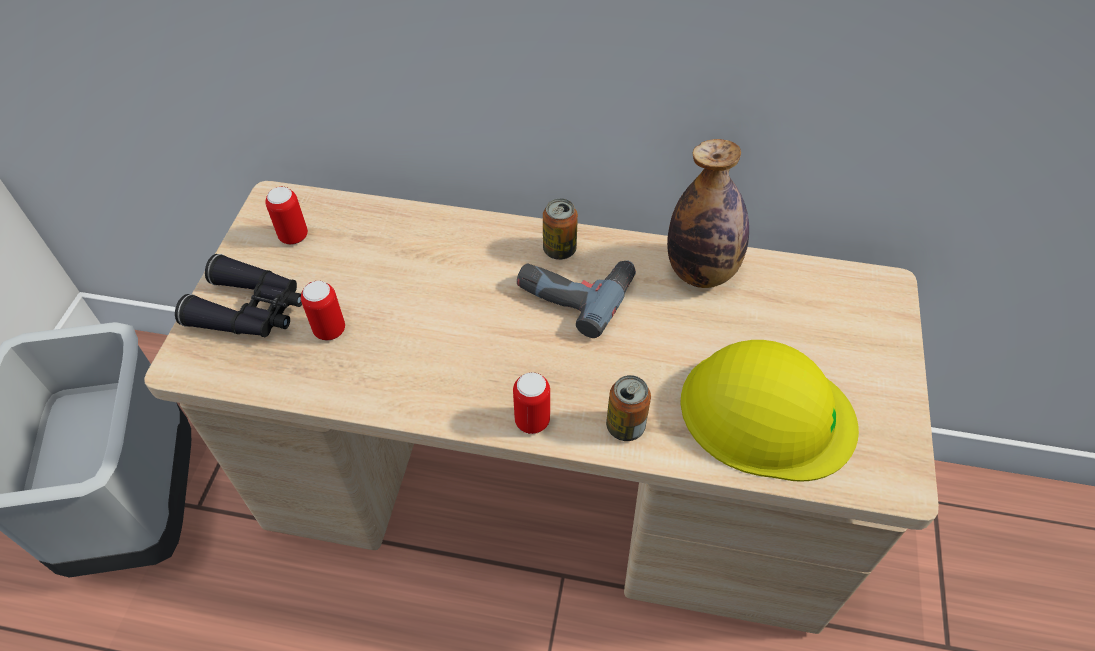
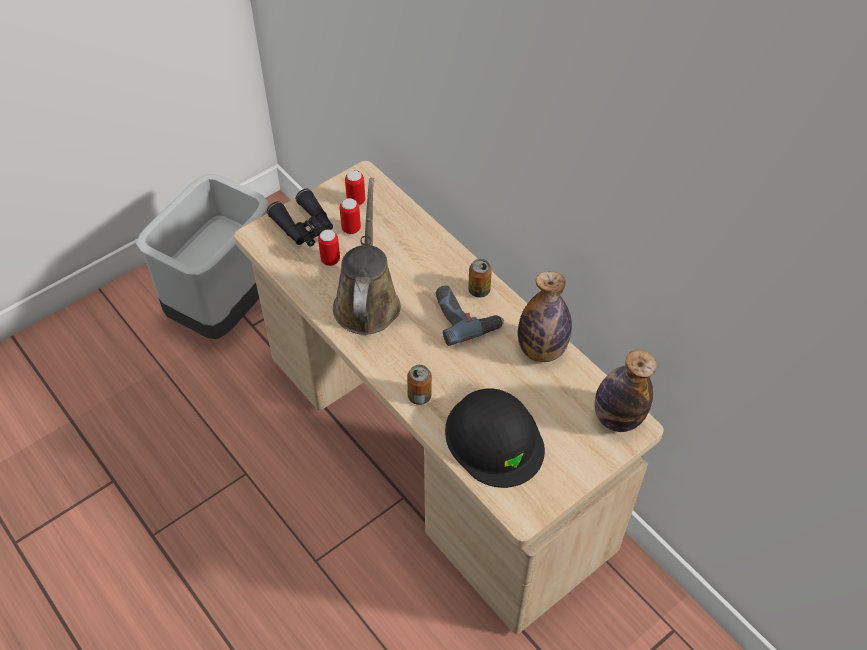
camera: 40 degrees right, 0 degrees up
(433, 351) = (367, 301): none -> brown watering can
(532, 421) = (379, 364): can -> can (351, 229)
(766, 412) = (494, 438): yellow hard hat -> black hard hat
(858, 291) = (617, 418): none -> bottle

